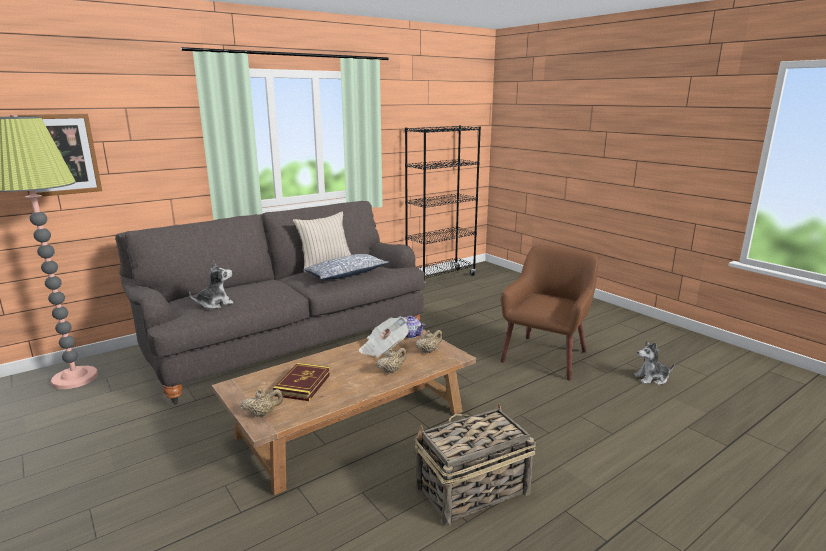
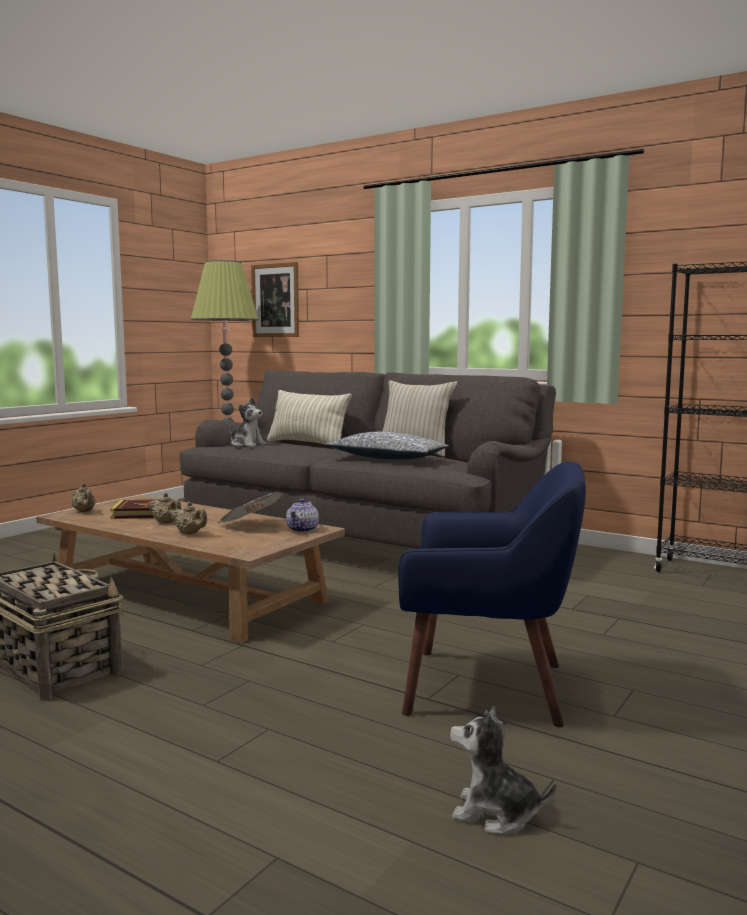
camera: 70 degrees right, 10 degrees down
(233, 286) = (307, 444): none -> pillow
(428, 351) = (256, 540): beige teapot -> beige teapot (166, 523)
(546, 356) = (488, 687): brown armchair -> blue armchair
(652, 378) = (495, 814): plush toy -> plush toy turned 45 degrees counterclockwise

